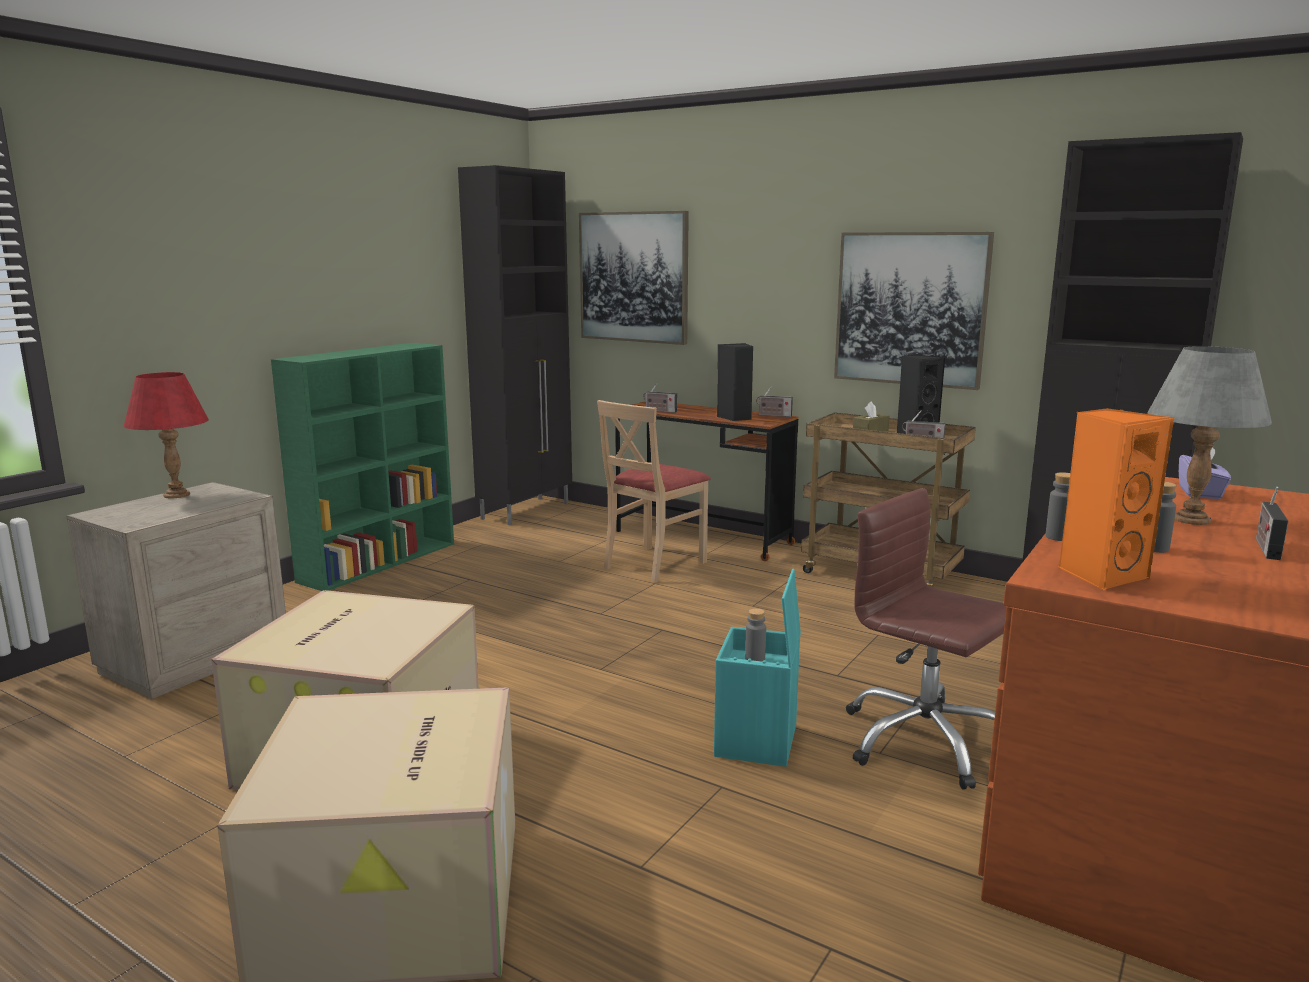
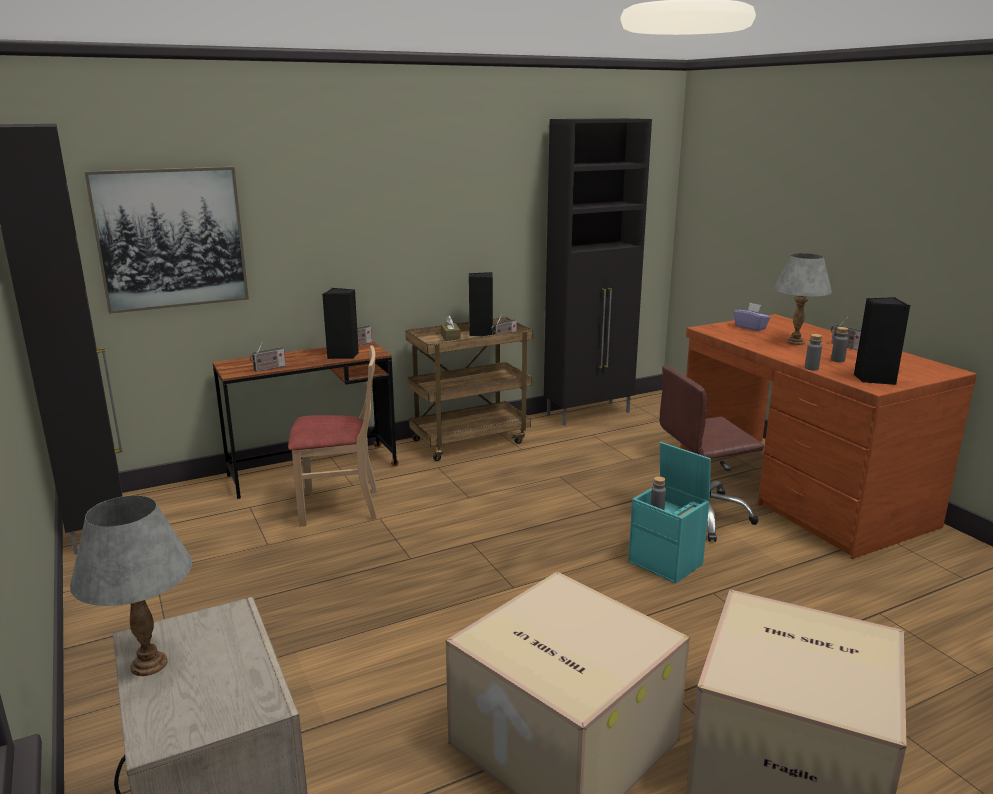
camera: 60 degrees left, 5 degrees up
(176, 495) = (149, 665): red table lamp -> grey table lamp
(380, 561) = (102, 647): green bookcase -> none
(653, 564) = (339, 507): beige chair -> beige chair turned 75 degrees counterclockwise
(910, 309) = (449, 239): picture -> none
(1100, 575) = (873, 379): orange speaker -> black speaker

